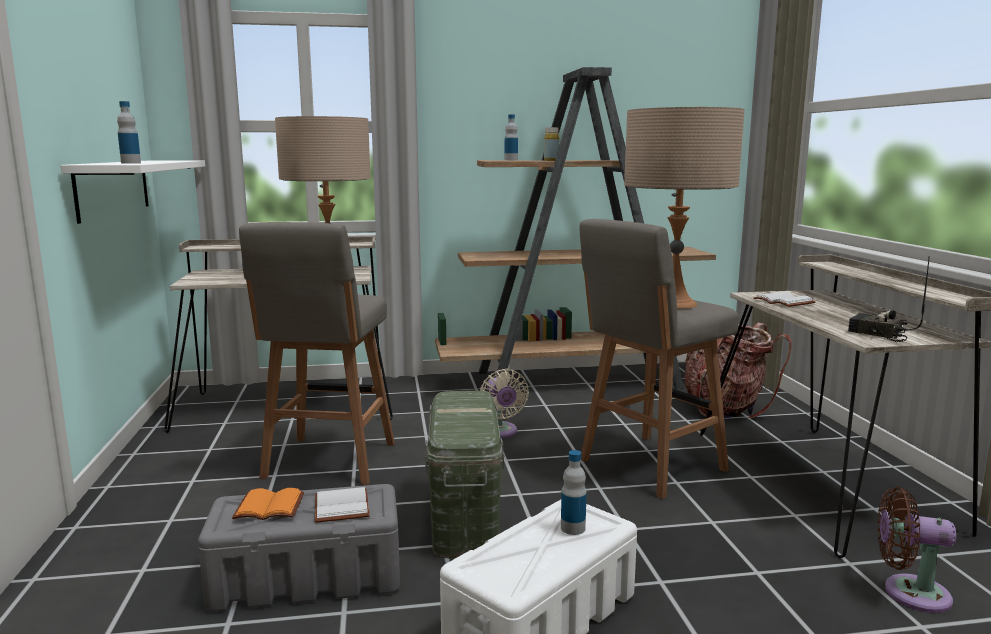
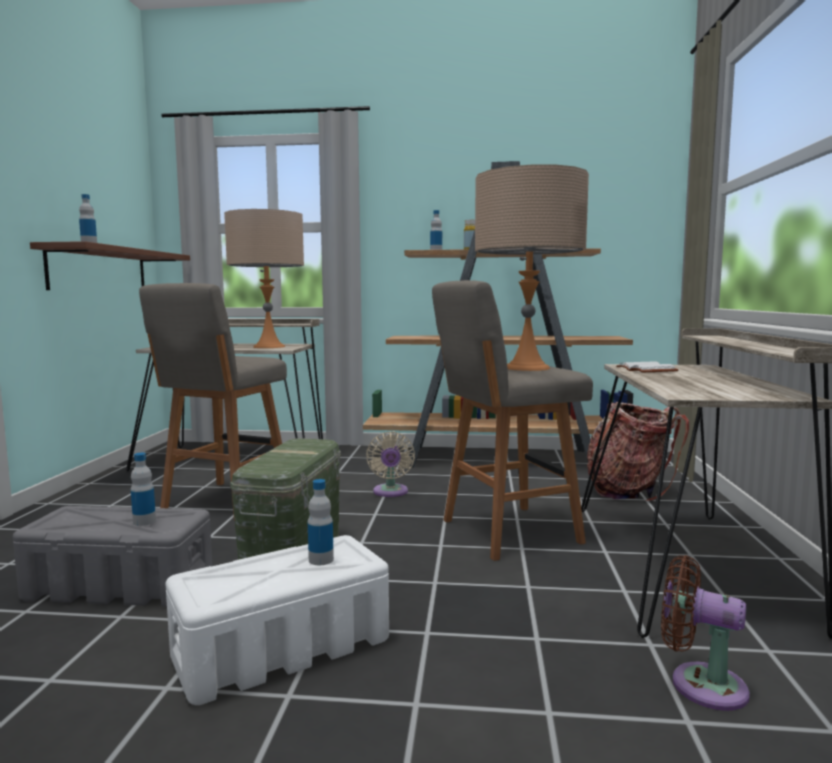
camera: 15 degrees right, 5 degrees down
(113, 188) = (99, 270): white shelf -> brown shelf
(268, 508) = (89, 517): orange book -> none
(339, 507) = (144, 521): white book -> bottle
(877, 334) = (702, 392): radio -> none

